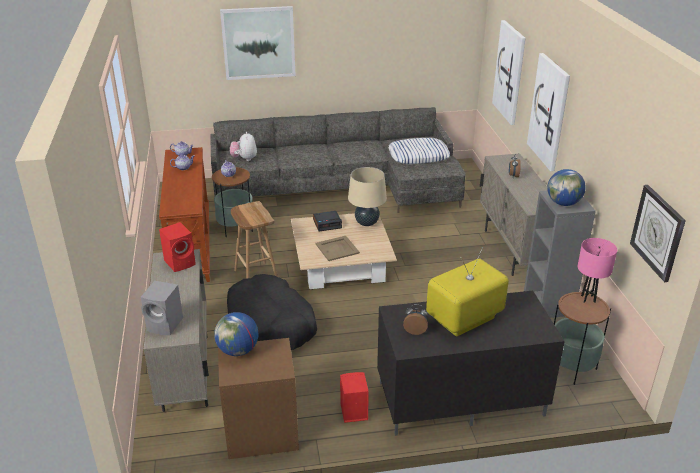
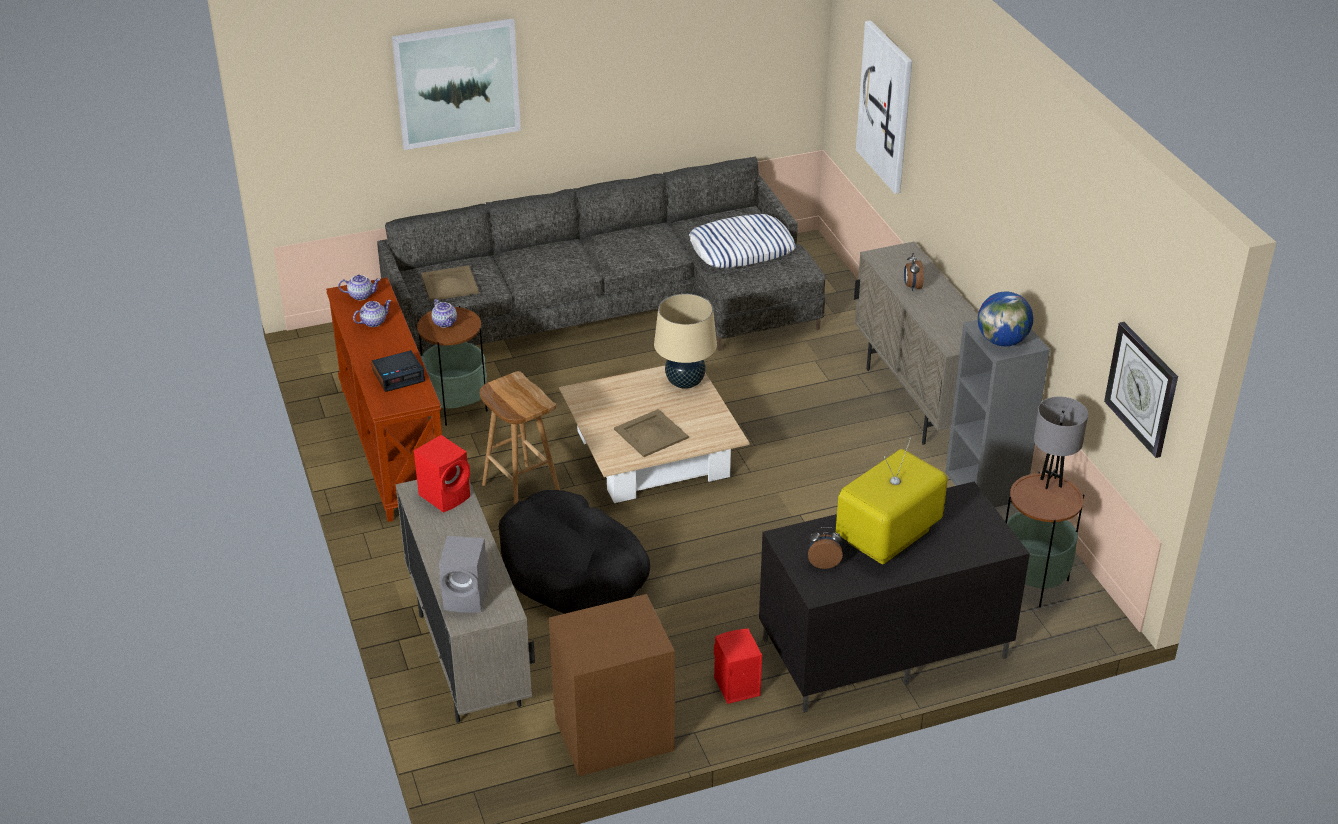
camera: 10 degrees left, 5 degrees up
(238, 350) = (581, 622): globe -> none
(244, 159) = (450, 284): plush toy -> beige tray
(327, 224) = (622, 390): alarm clock -> alarm clock (399, 376)
(549, 111) = (963, 186): picture -> none
(588, 299) = (1051, 483): pink table lamp -> grey table lamp

